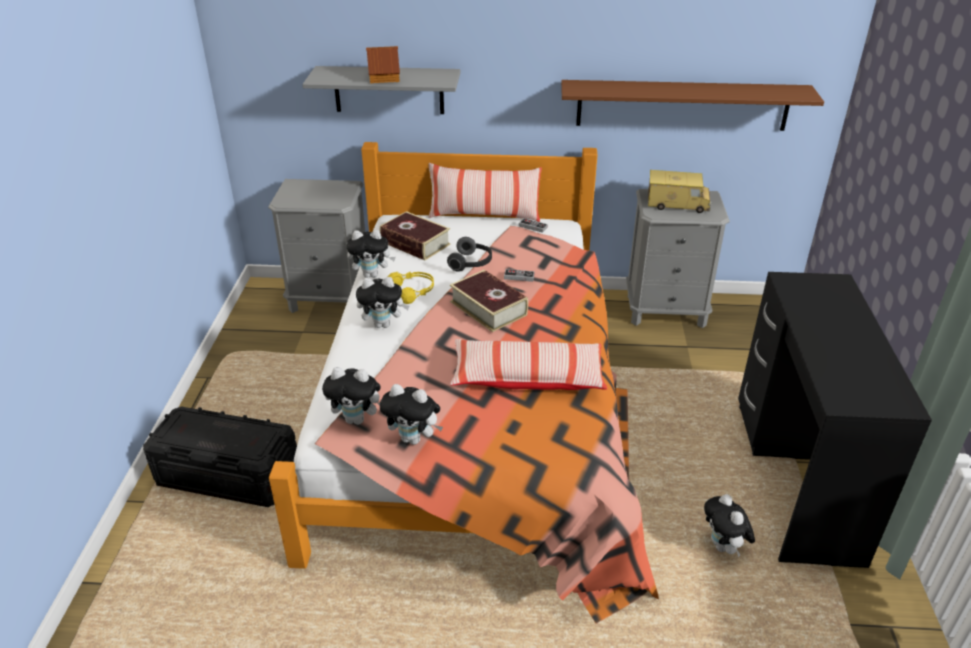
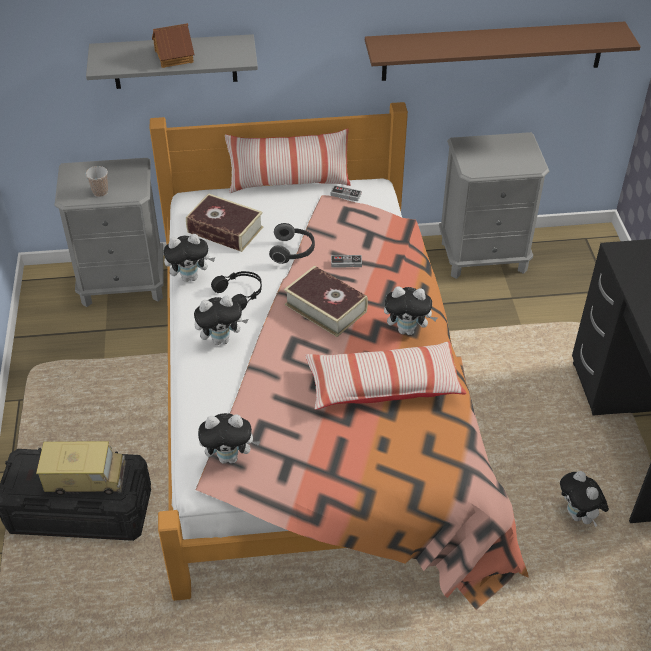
camera: 10 degrees left, 10 degrees up
(310, 201) = (100, 192): none -> cup
(413, 291) = (240, 293): yellow headphones -> black headphones
(414, 439) = (291, 471): plush toy -> plush toy (407, 330)
(677, 204) = (494, 155): toy truck -> toy truck (85, 478)

